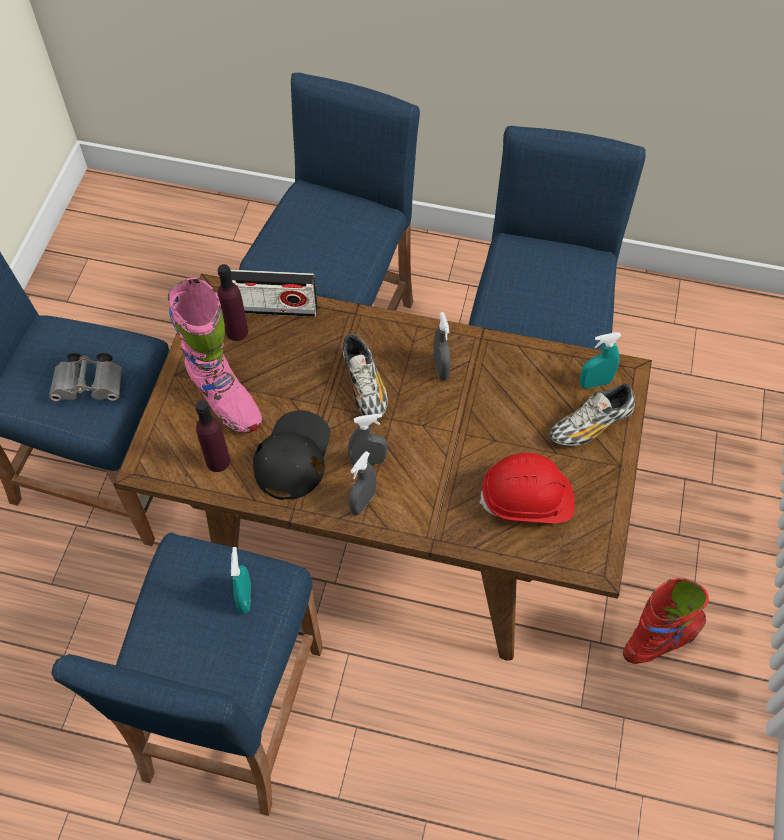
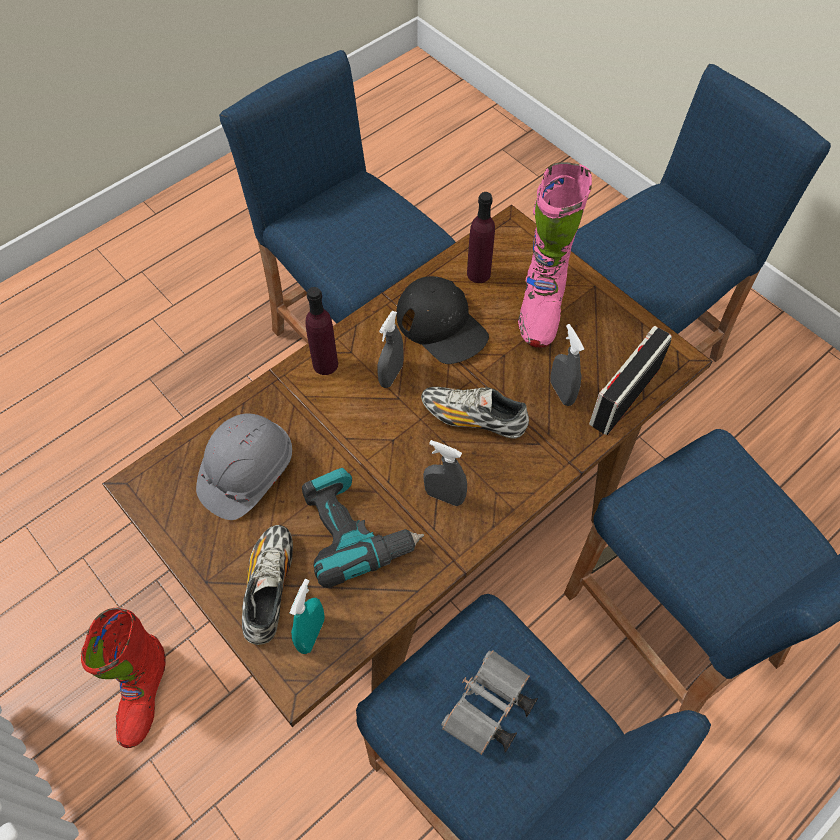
camera: 125 degrees right, 0 degrees up
(92, 386) = (636, 247): grey binoculars -> grey binoculars (488, 710)
(224, 399) = (541, 307): pink boot -> pink boot turned 75 degrees counterclockwise
(237, 331) = (614, 352): purple bottle -> purple bottle (325, 364)
(245, 598) = (355, 255): turquoise spray bottle -> none
(362, 502) = (355, 349): grey spray bottle -> grey spray bottle (561, 392)
(509, 403) = (355, 531): none -> power drill
(527, 500) = (246, 473): red hard hat -> grey hard hat

